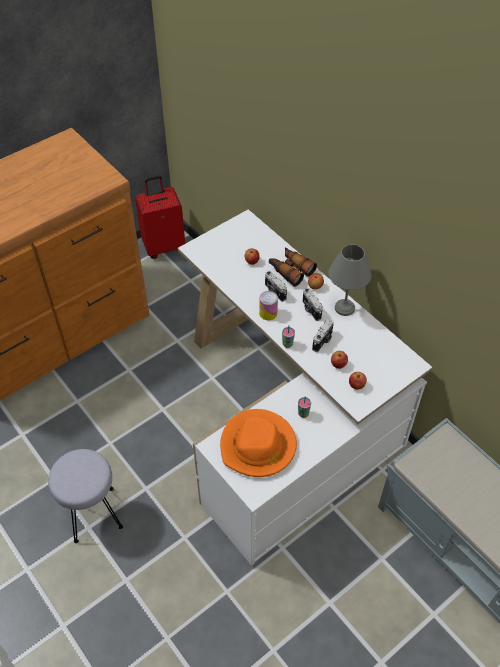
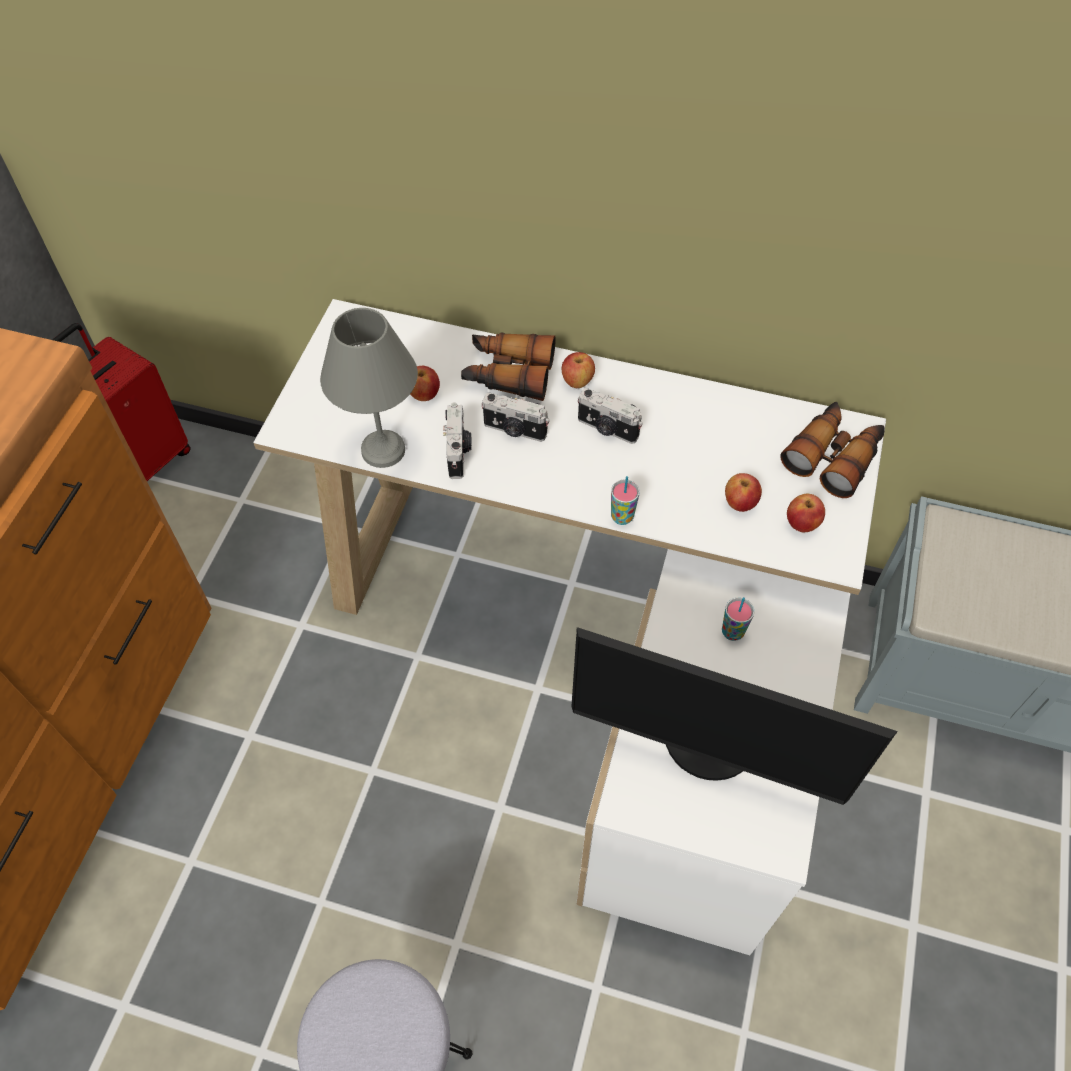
camera: 35 degrees left, 5 degrees up
(258, 446) = (708, 745): orange hat -> monitor
(268, 313) = (537, 477): can -> none
(323, 341) = (677, 475): camera -> camera (458, 452)
(343, 308) = (659, 395): grey table lamp -> grey table lamp (382, 452)
(394, 368) = (833, 456): none -> binoculars

